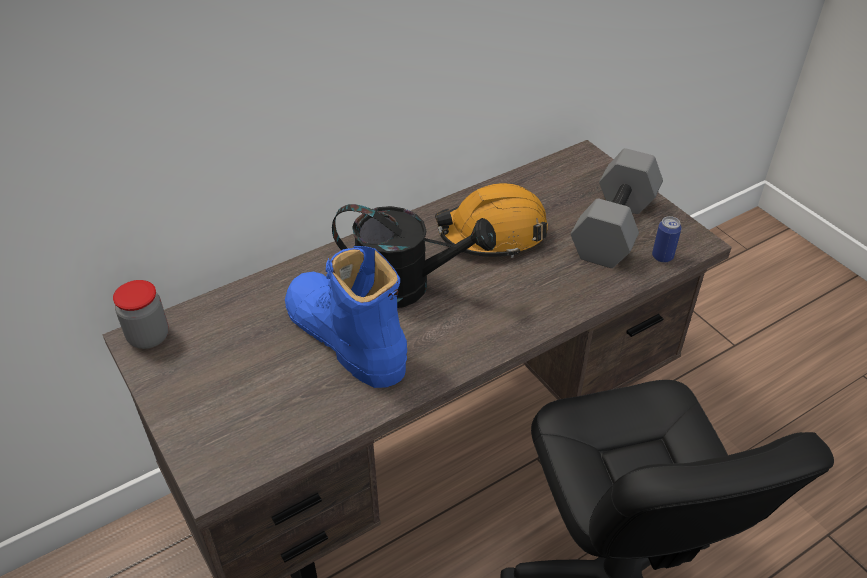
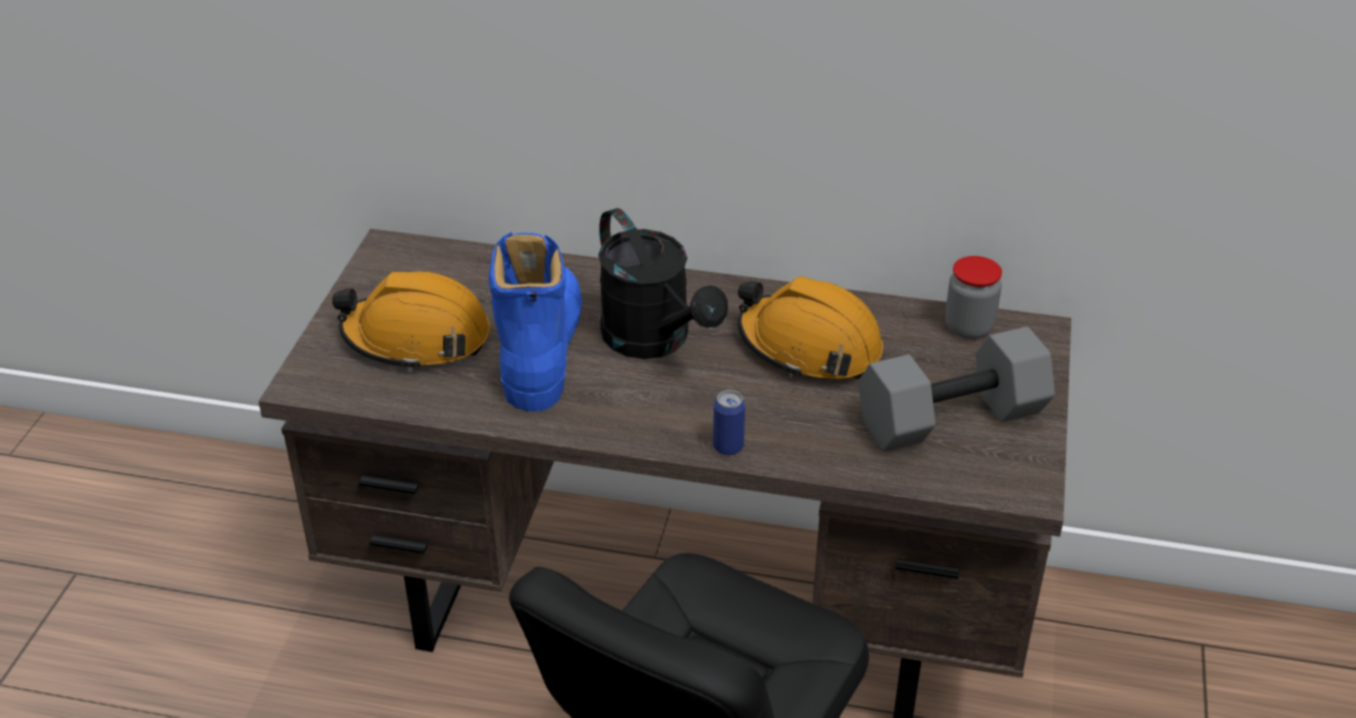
camera: 45 degrees right, 5 degrees down
(149, 337) = (398, 251): jar -> jar (968, 327)
(251, 388) = (417, 338): none -> orange hard hat
(662, 256) = (960, 477): can -> can (728, 447)

